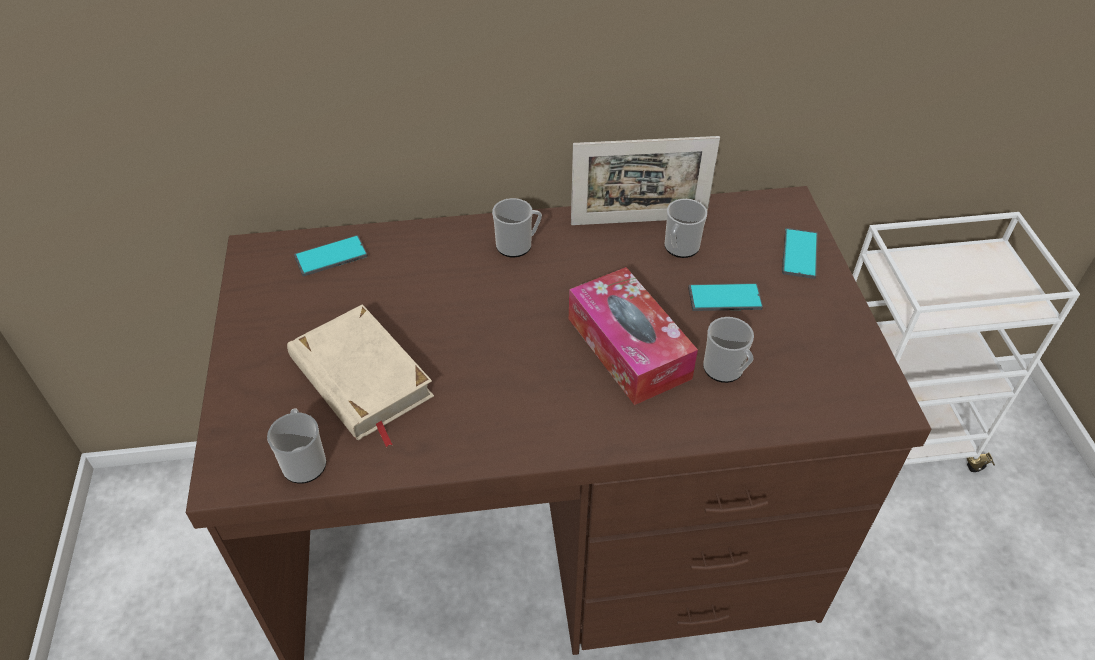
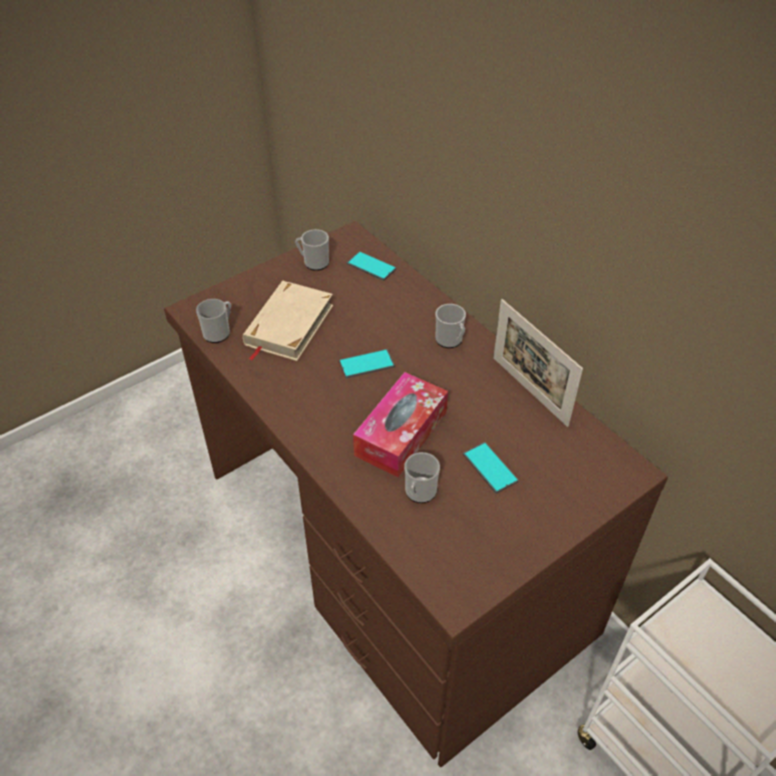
camera: 60 degrees right, 0 degrees up
(679, 248) = (520, 424): mug -> mug (313, 262)
(799, 254) = (577, 497): phone -> phone (366, 364)

